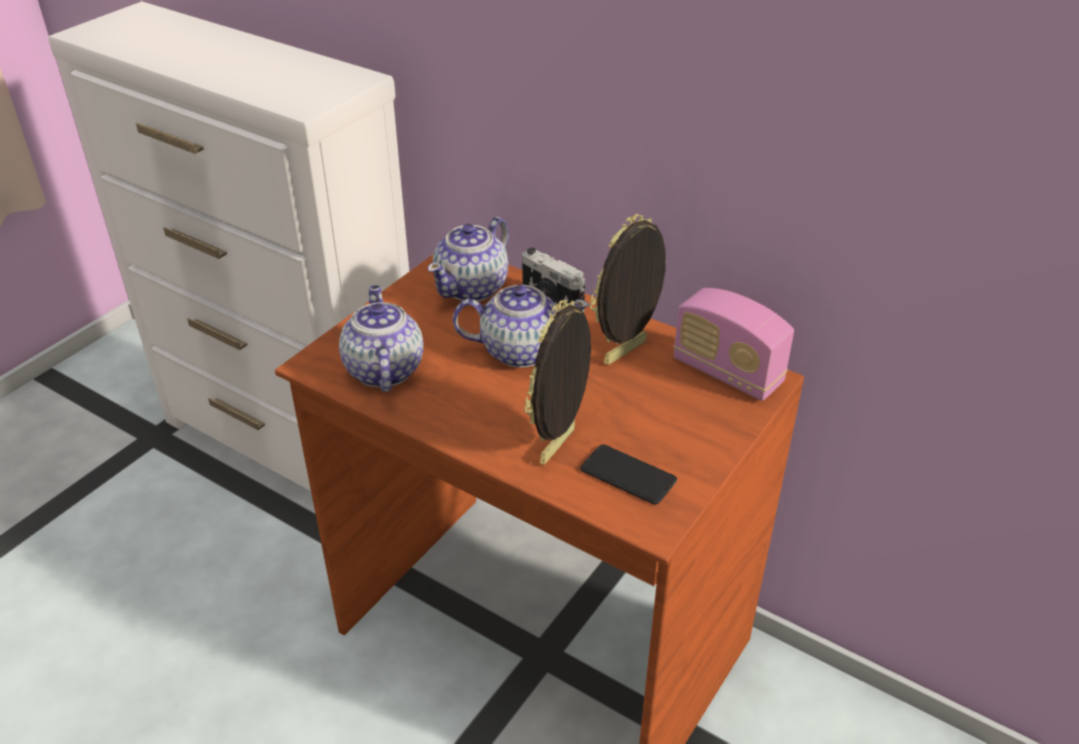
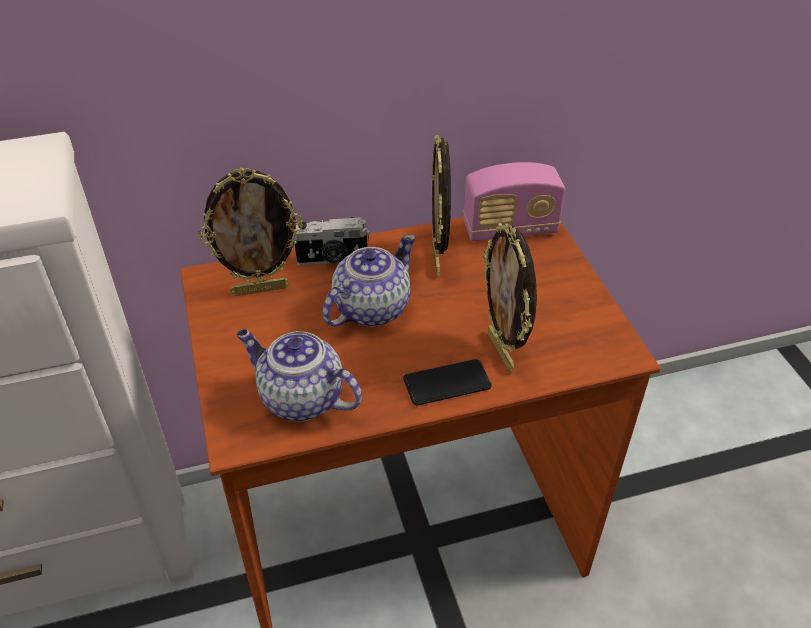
camera: 50 degrees left, 5 degrees up
(473, 288) = (261, 289): teapot -> picture frame
(628, 475) = (565, 336): phone -> phone (447, 383)

